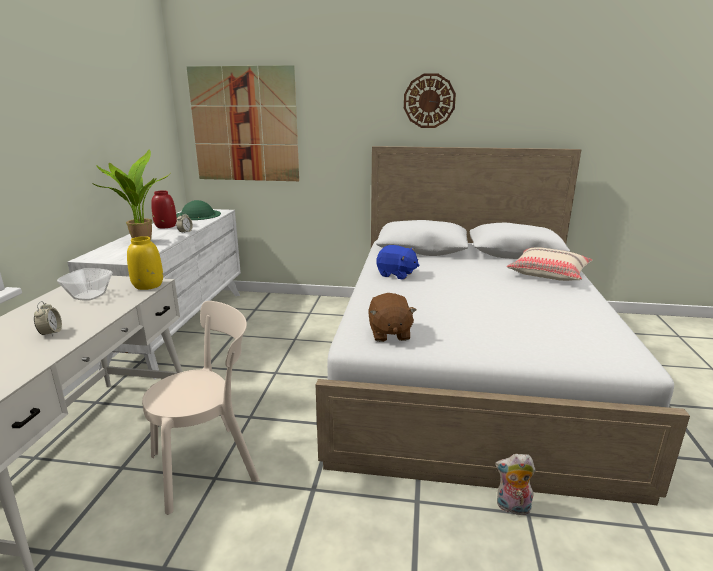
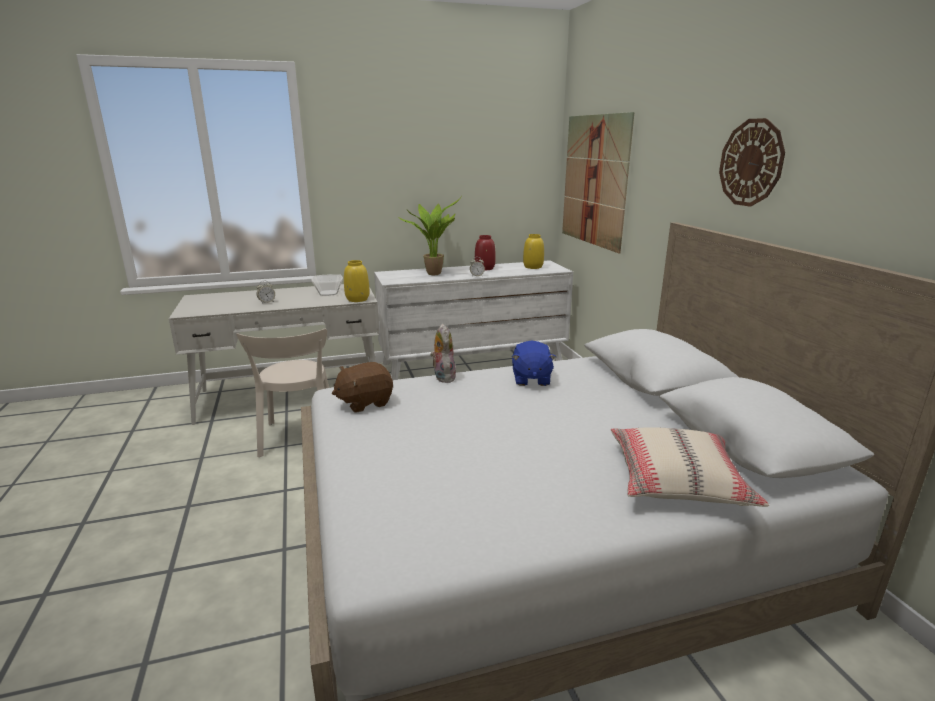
camera: 65 degrees right, 0 degrees up
(197, 215) = (533, 267): green hat -> yellow vase
(209, 465) = (299, 439): beige chair -> beige chair turned 45 degrees clockwise
(512, 508) = (289, 617): plush toy -> plush toy (442, 377)

